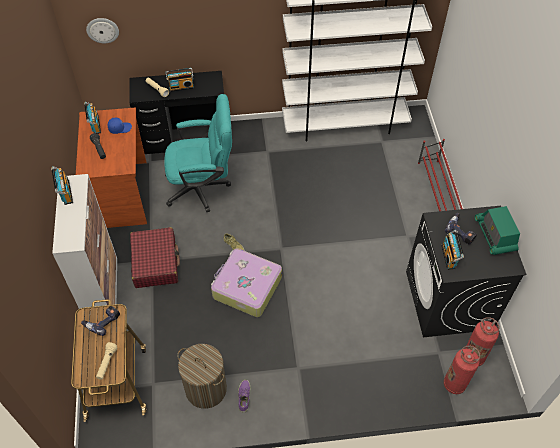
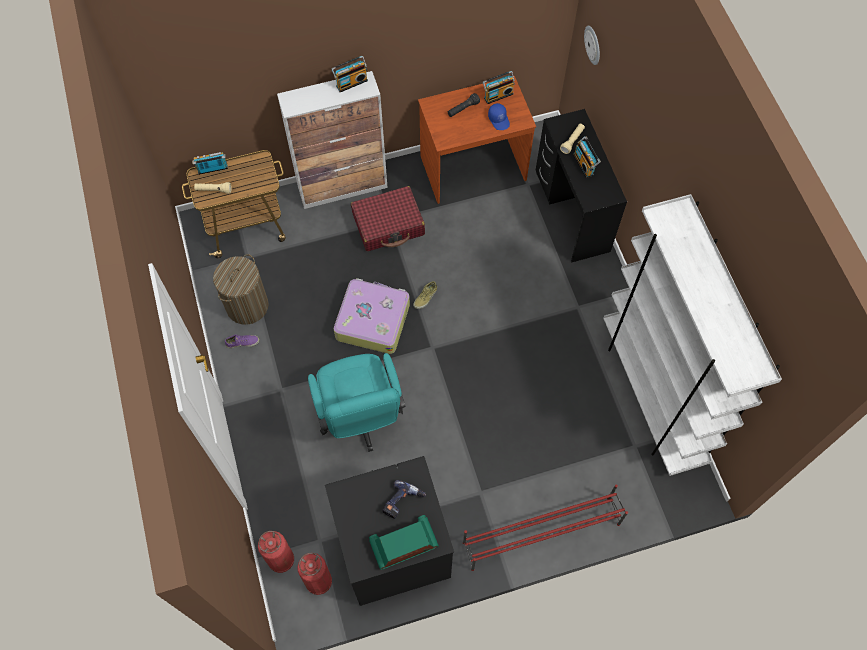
camera: 80 degrees right, 10 degrees up
(102, 321) = (258, 174): power drill -> none
(203, 187) = (502, 248): turquoise office chair -> turquoise office chair (360, 418)
(450, 257) = (362, 490): radio -> radio (213, 169)

